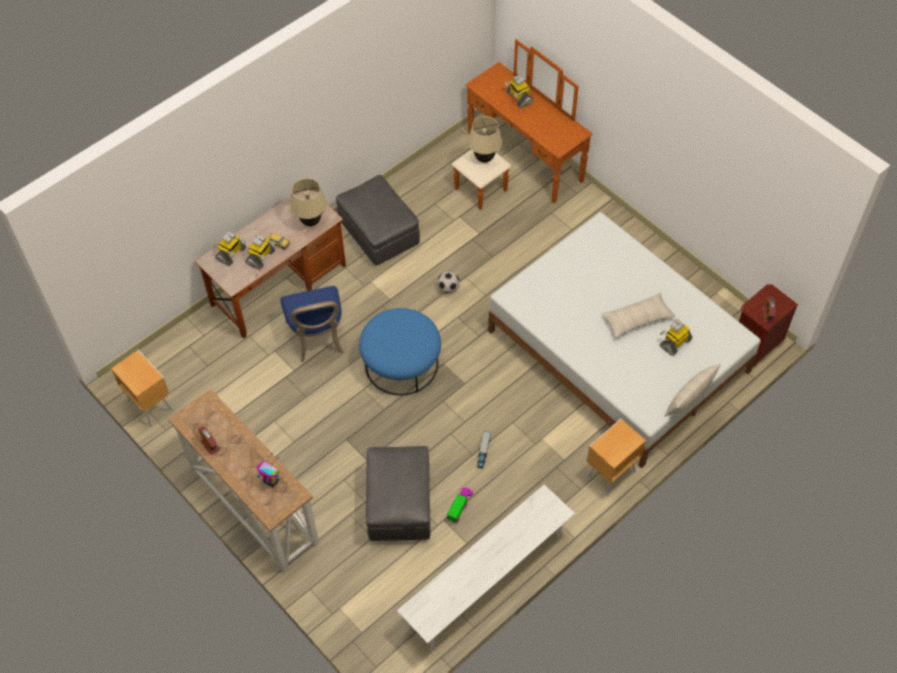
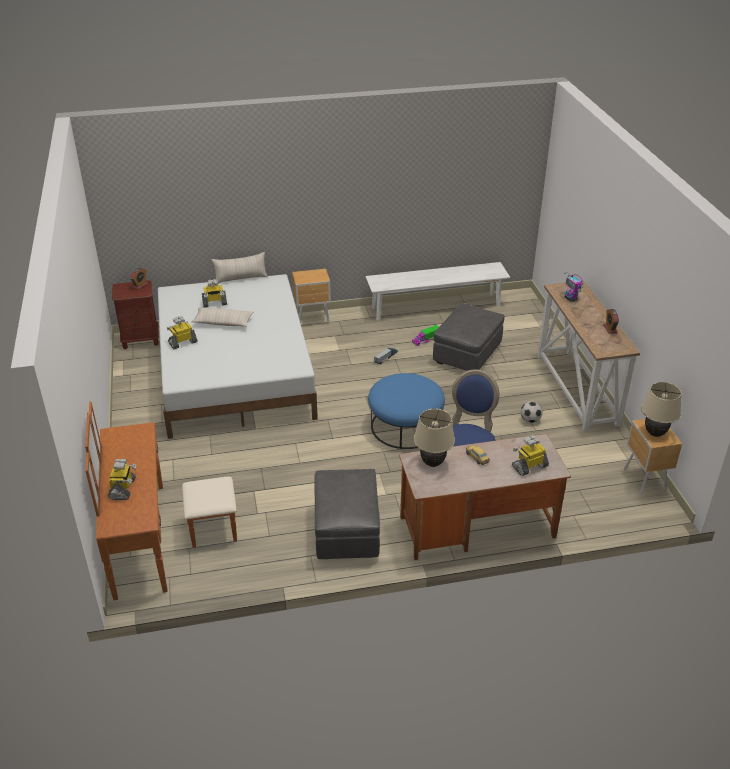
camera: 150 degrees left, 20 degrees down
(261, 258) = (500, 452): toy robot -> toy robot (183, 342)
(448, 288) = (322, 460): football -> football (530, 420)
(484, 159) = (202, 493): beige table lamp -> beige table lamp (655, 433)

